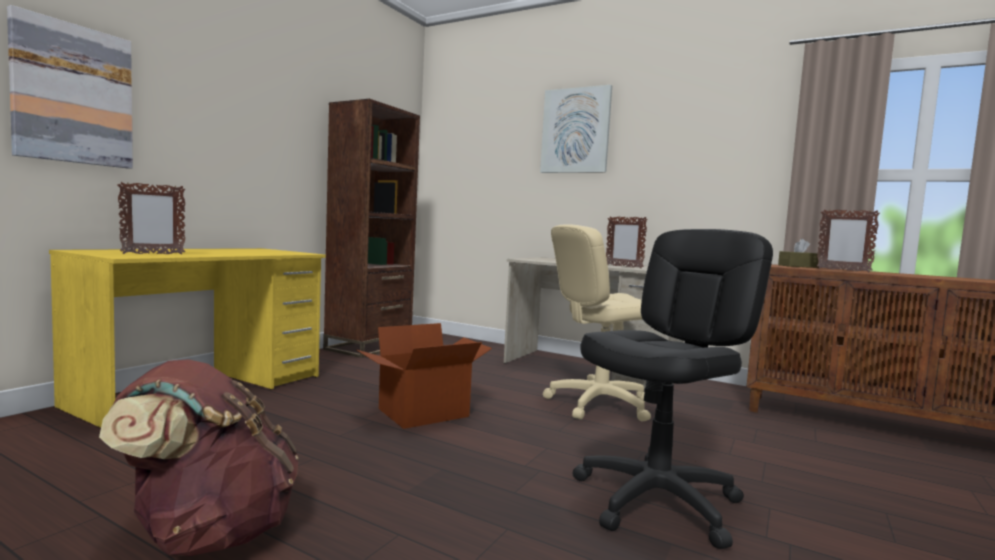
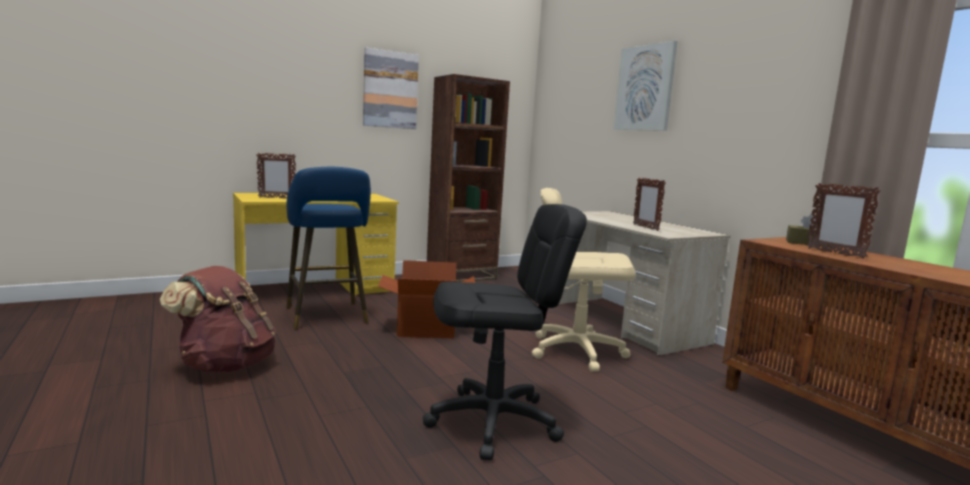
camera: 30 degrees right, 5 degrees up
(73, 94) = (247, 96): picture -> picture (390, 90)
(274, 423) = (327, 317): none -> blue stool

